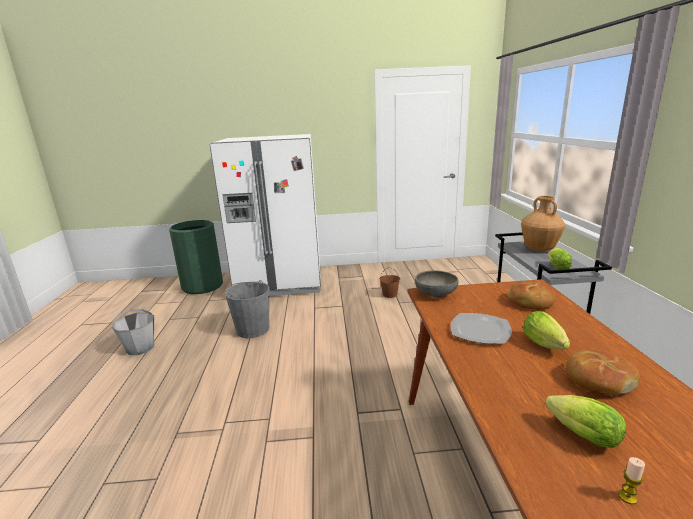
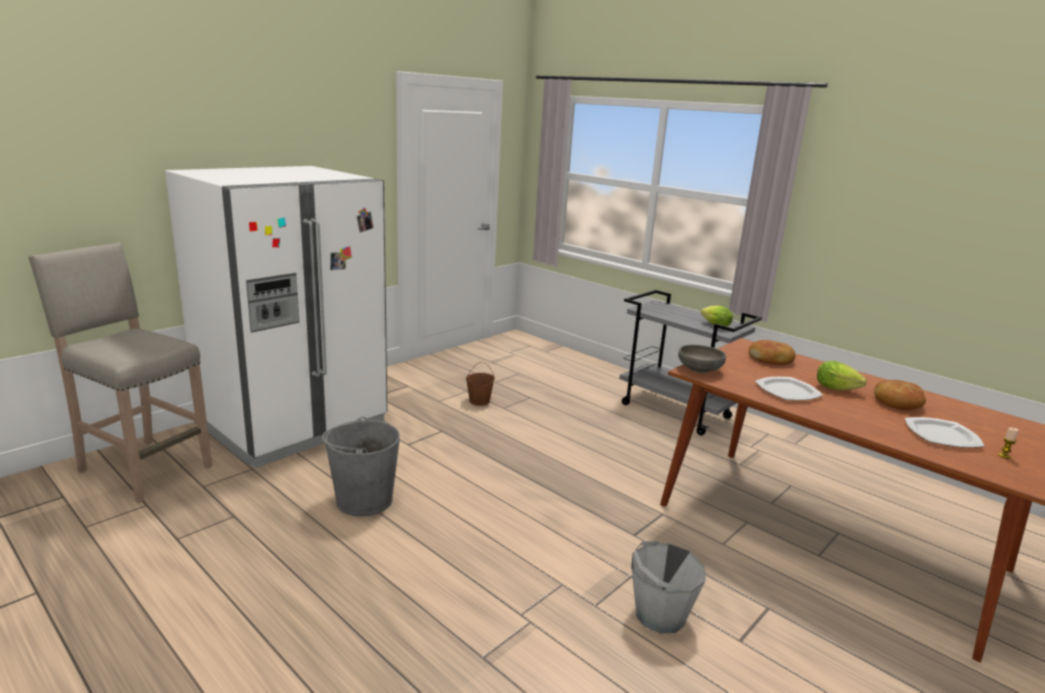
camera: 45 degrees left, 0 degrees up
(140, 348) = (205, 599): grey bucket -> grey bucket (659, 614)
(202, 286) = (143, 468): green trash can -> beige stool
(539, 249) = (672, 310): brown vase -> none
(579, 433) = (943, 435): lettuce -> plate

